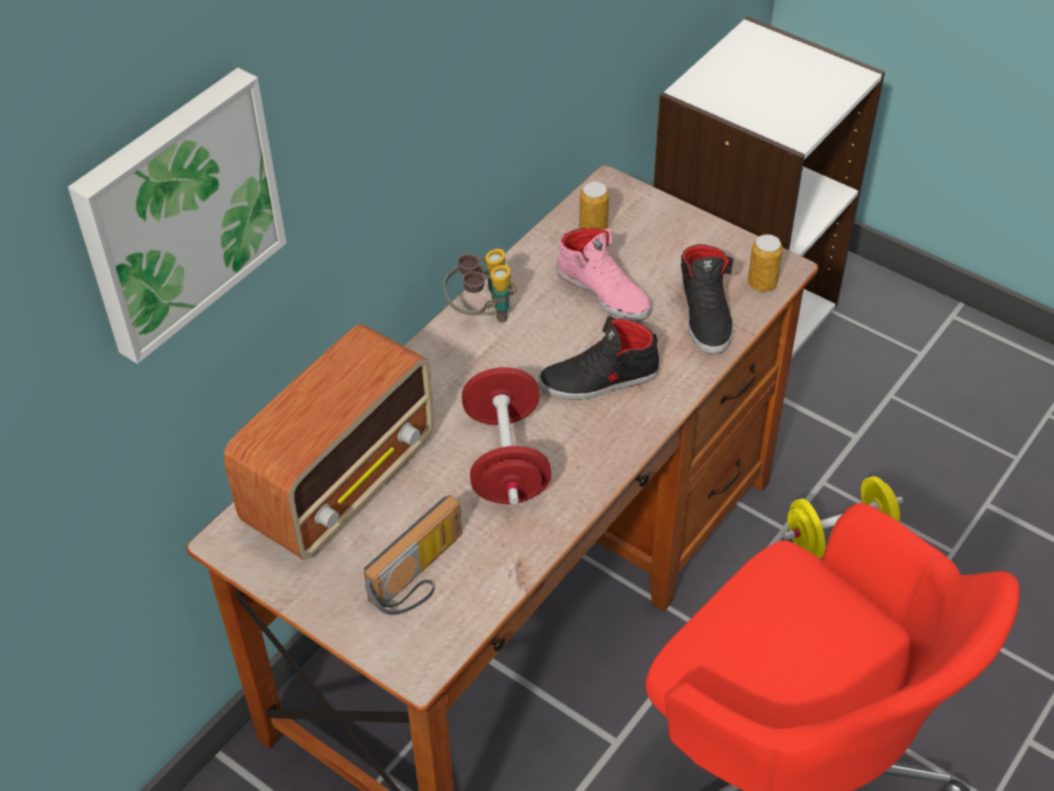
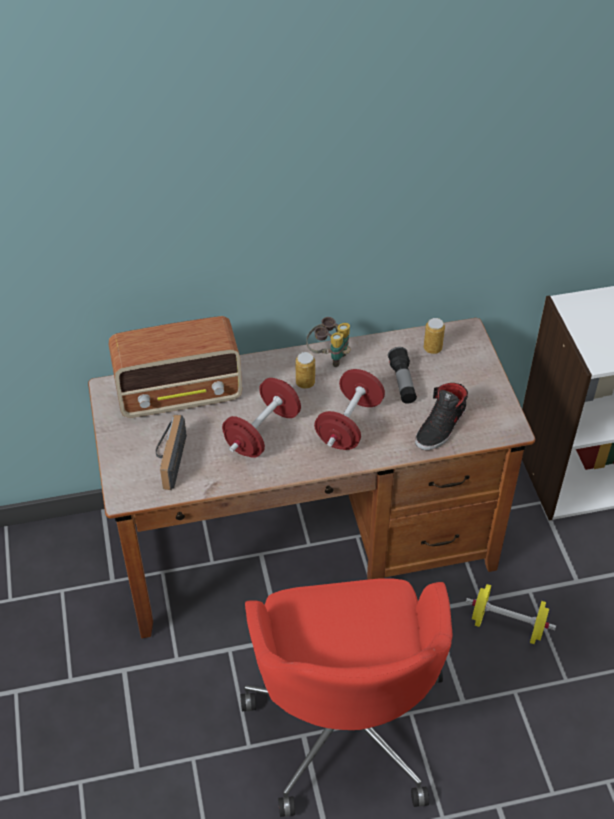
camera: 40 degrees right, 0 degrees up
(177, 212) = (118, 203): picture -> none
(421, 576) = (167, 459): radio -> radio turned 105 degrees clockwise
(599, 380) = (349, 424): black shoe -> red dumbbell
(604, 291) = (402, 382): pink shoe -> flashlight
(762, 284) = (490, 430): can -> can (305, 383)

